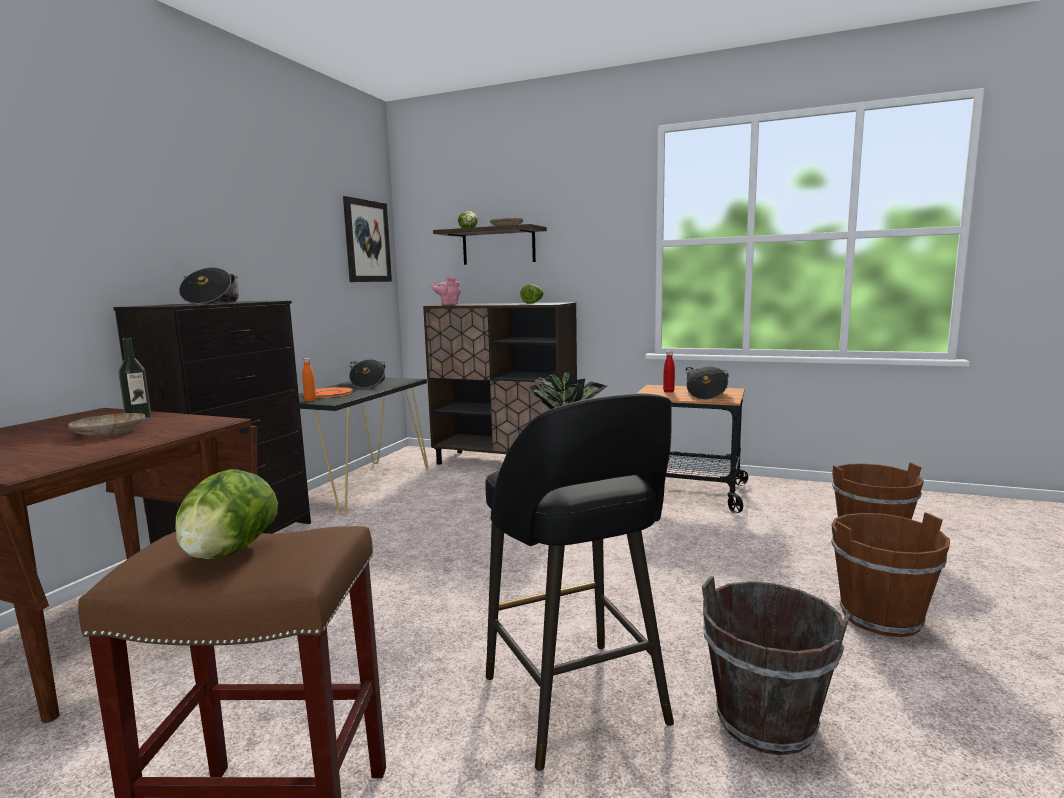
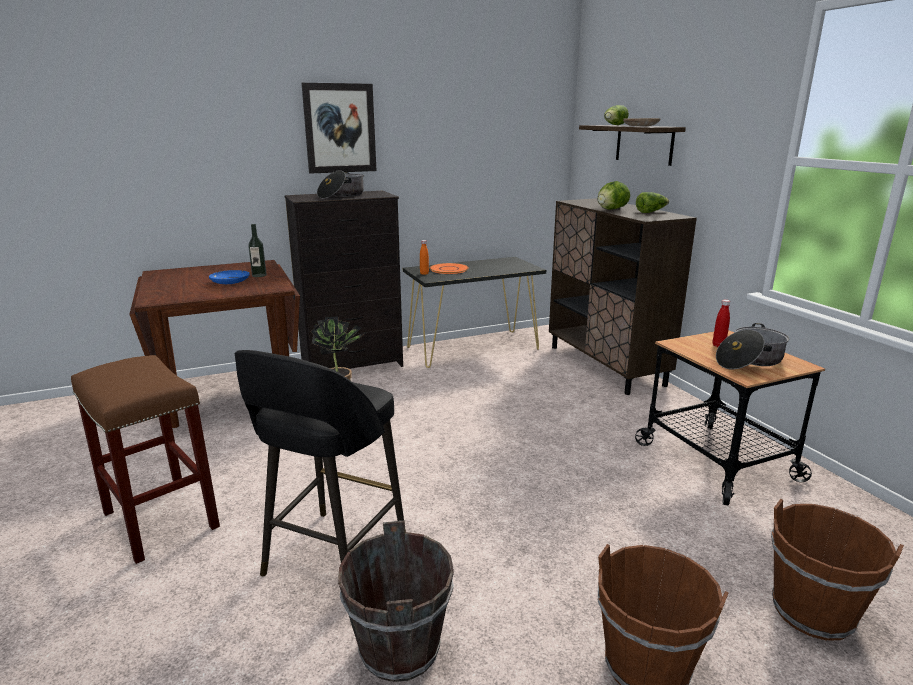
camera: 45 degrees right, 10 degrees up
(109, 432) = (230, 282): beige plate -> blue plate
(229, 552) = (128, 376): lettuce -> lettuce (611, 209)
(367, 241) = (533, 132): picture -> picture (340, 128)
(368, 383) = (495, 265): cooking pot -> none
(448, 304) = (585, 200): pink teapot -> none

